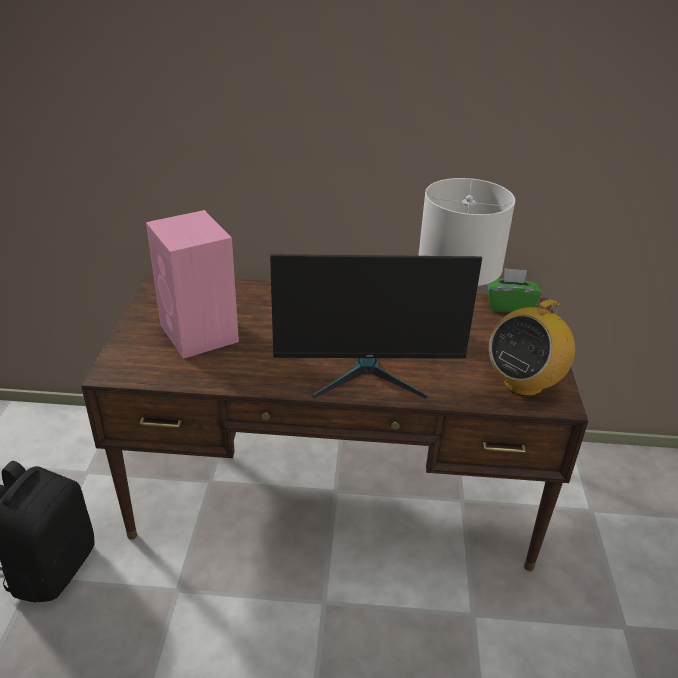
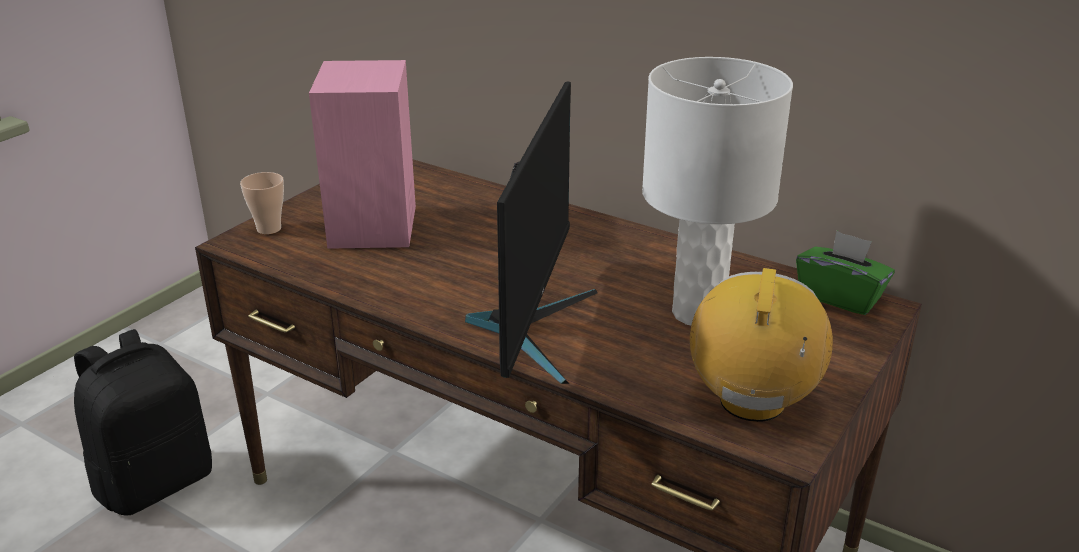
camera: 30 degrees right, 5 degrees down
(124, 355) = (269, 229): none -> cup
(368, 375) = (531, 328): monitor -> monitor turned 105 degrees counterclockwise
(523, 383) = (752, 402): radio -> radio turned 120 degrees clockwise

